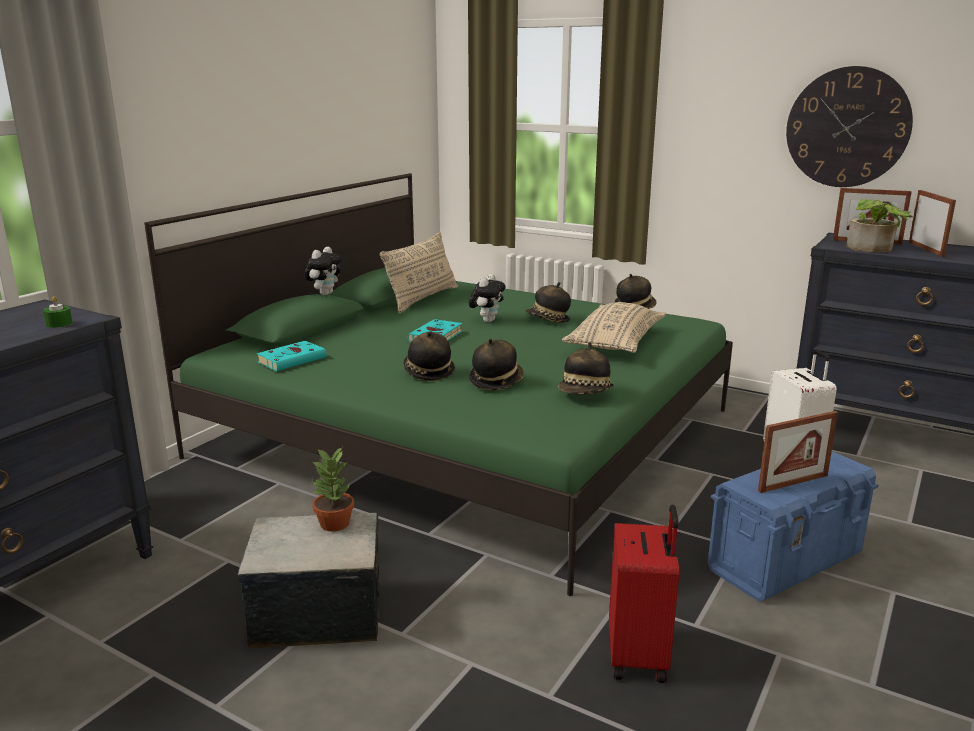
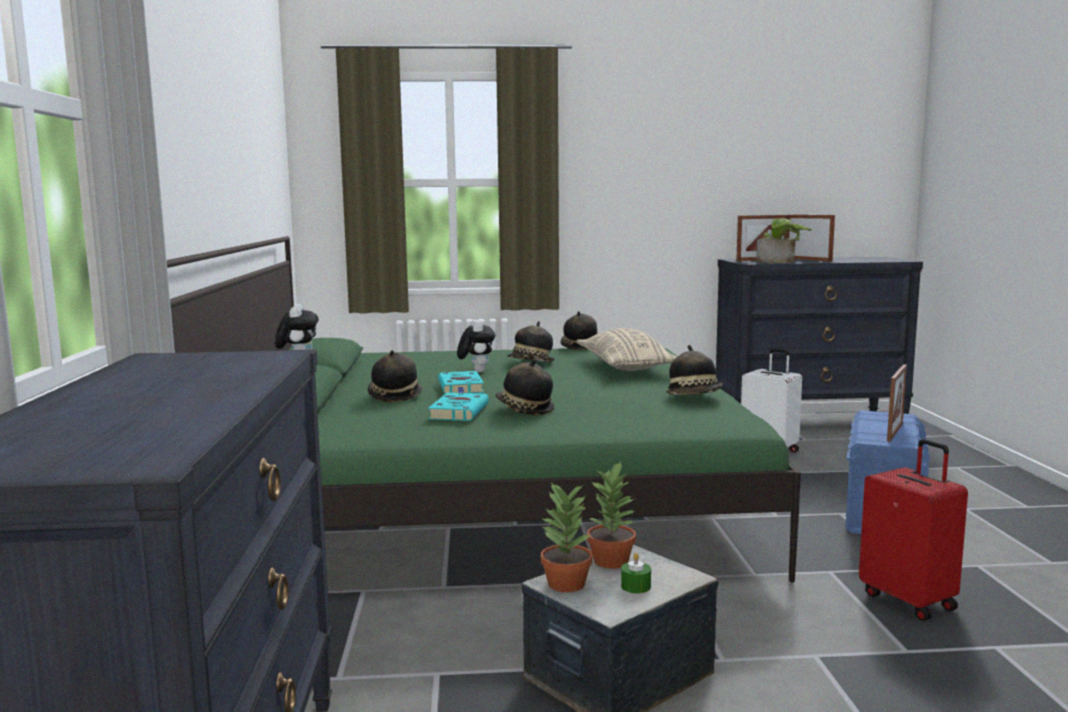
camera: 35 degrees left, 10 degrees down
(59, 324) = (259, 361): green candle -> green candle (635, 586)
(274, 529) = (565, 584): none -> potted plant
(293, 359) = (353, 427): turquoise book -> turquoise book (459, 411)
(423, 299) = (366, 367): beige pillow -> none
(496, 381) = (606, 402): hat -> hat (395, 396)
(847, 127) = (721, 169): wall clock -> none

